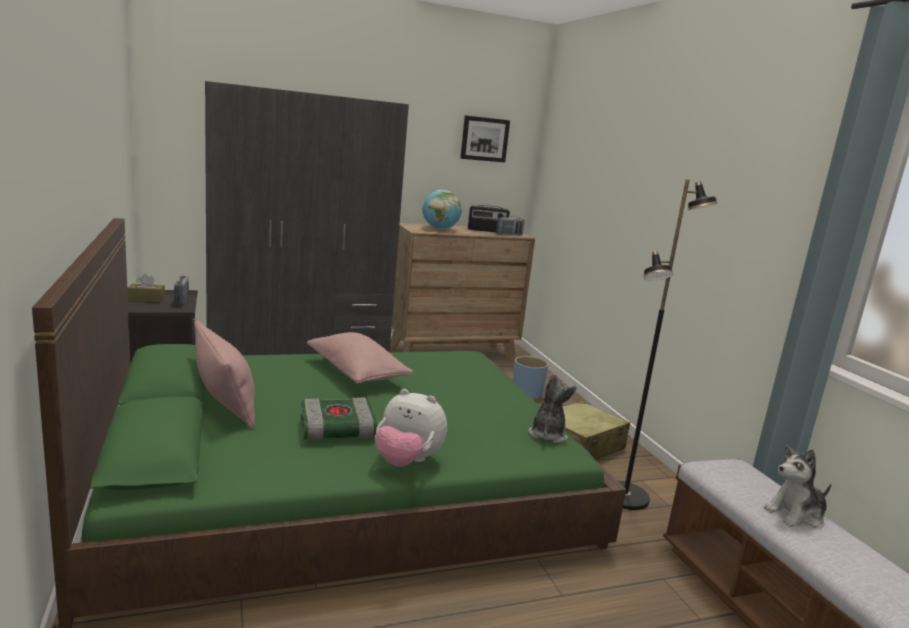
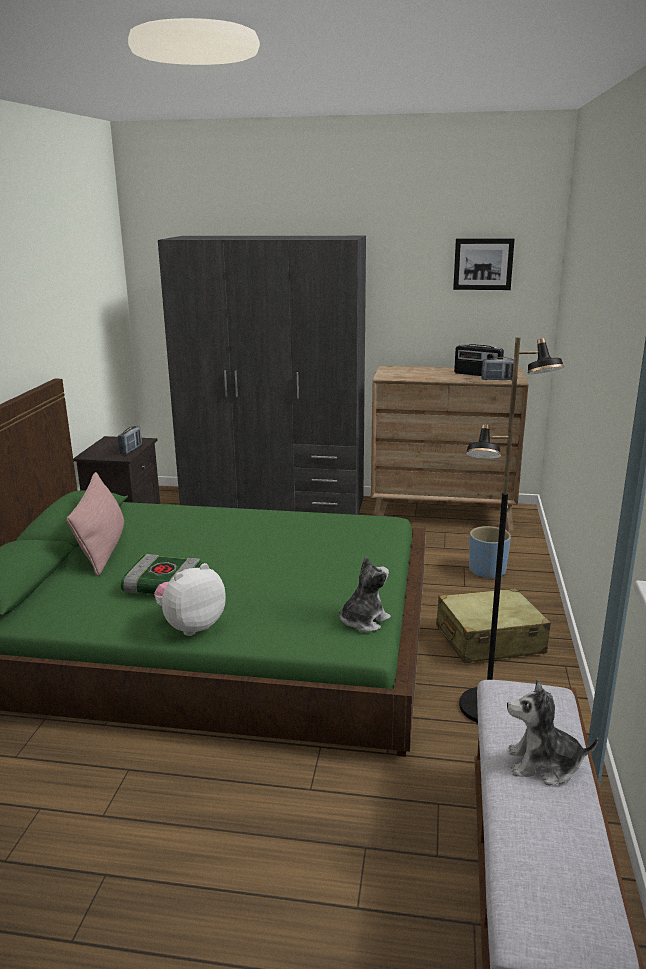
camera: 30 degrees right, 5 degrees up
(146, 299) = (105, 446): brown tissue box -> none
(356, 373) = (244, 531): pink pillow -> none
(407, 461) = (191, 626): plush toy -> plush toy turned 90 degrees clockwise
(440, 229) = (418, 373): globe -> none

